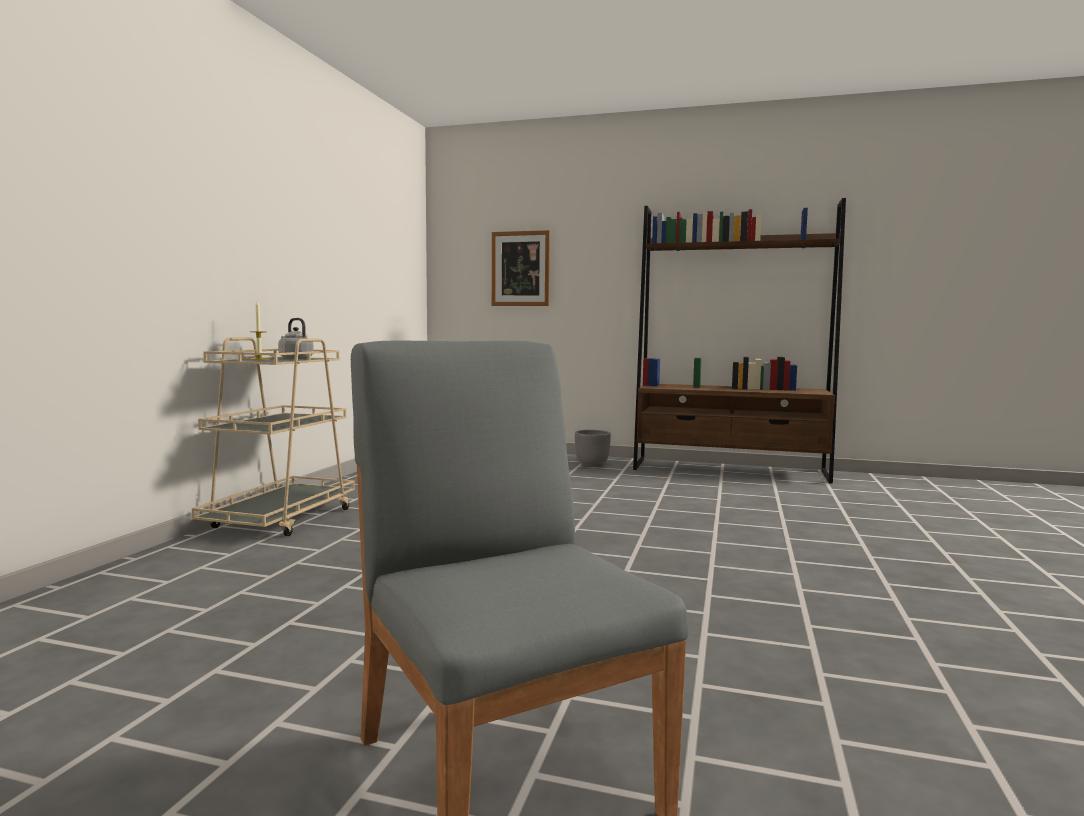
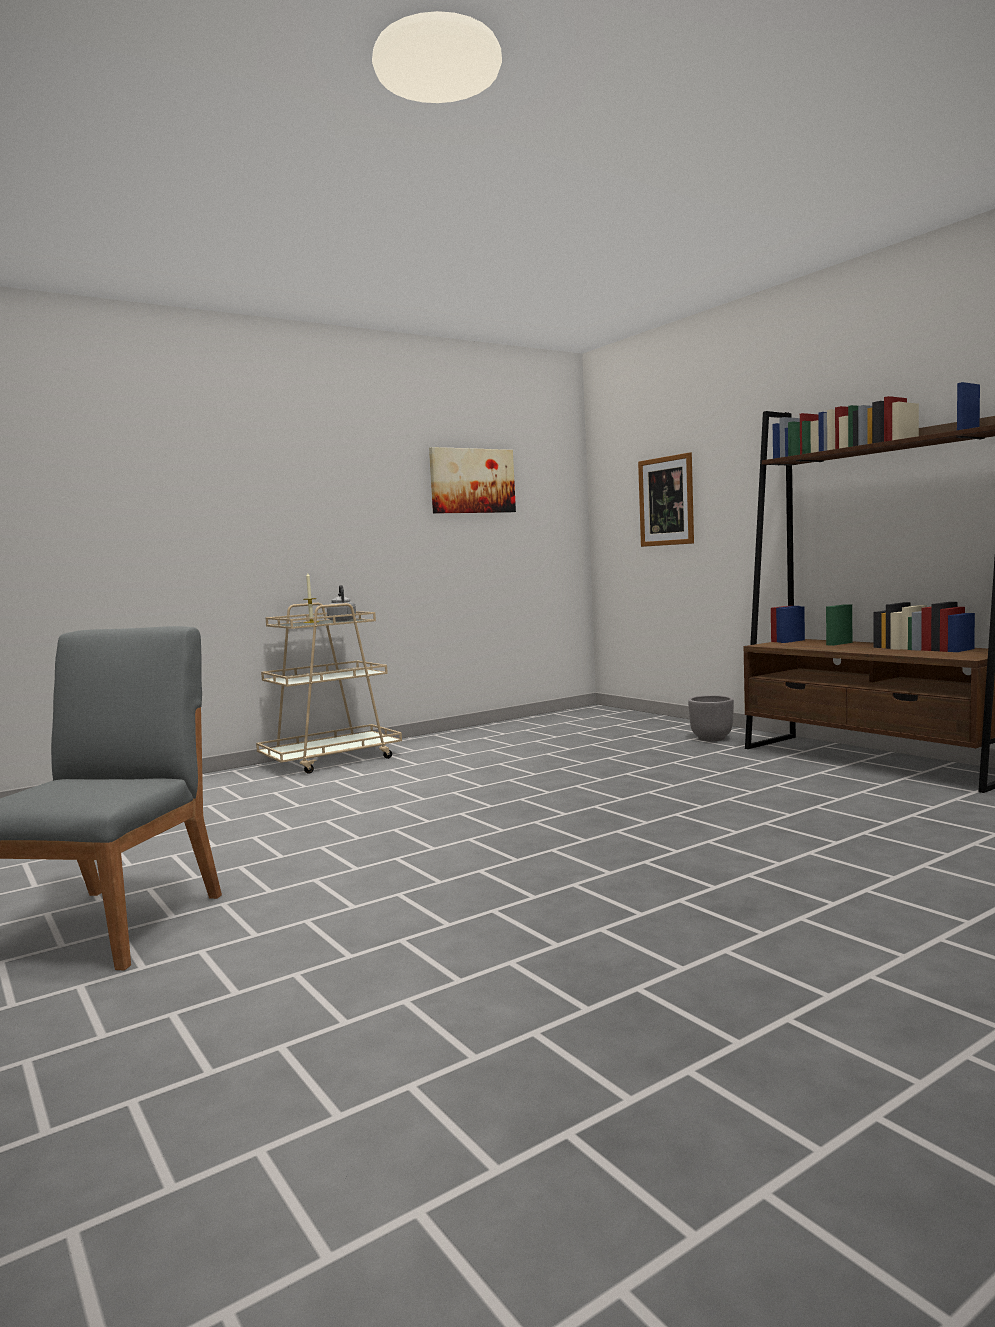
camera: 40 degrees right, 0 degrees up
(361, 226) = (472, 481): none -> picture

